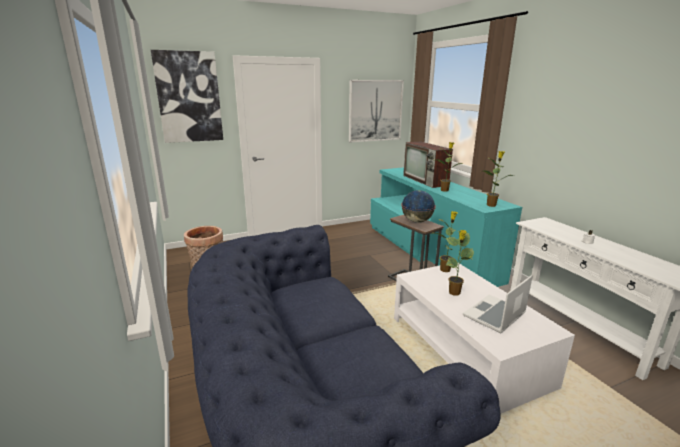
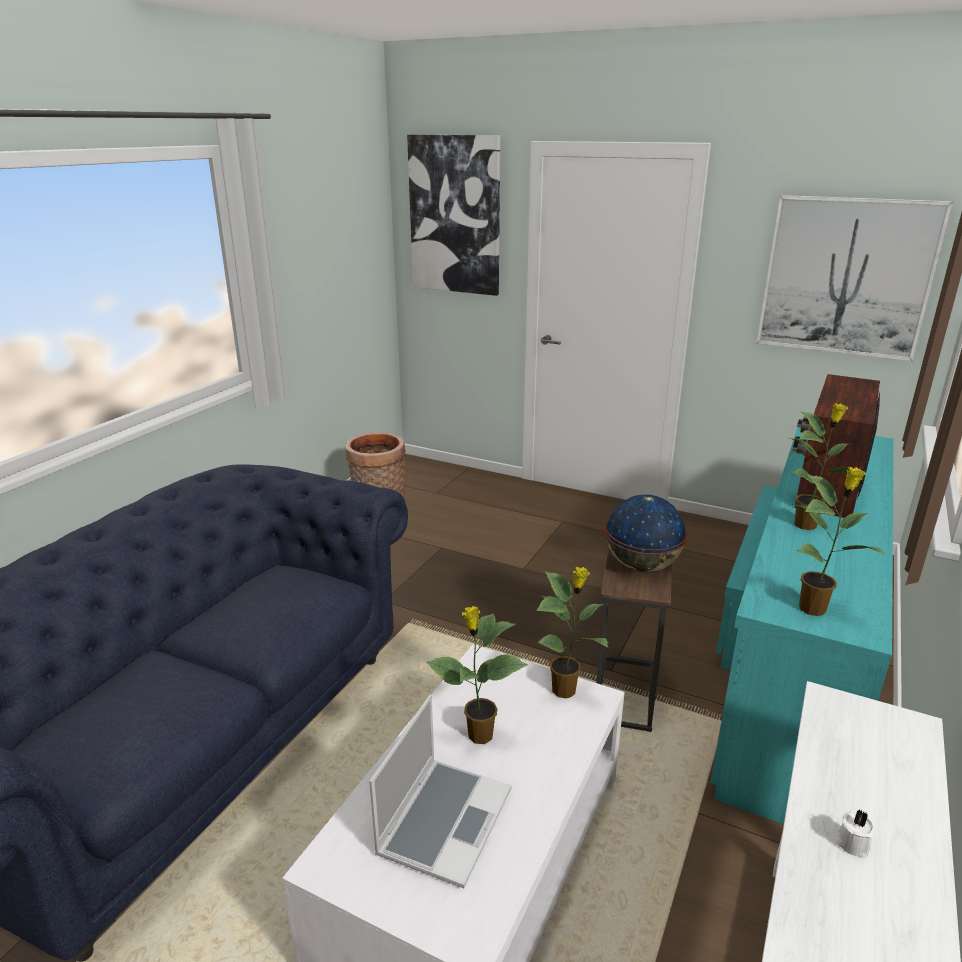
camera: 50 degrees right, 5 degrees up
(494, 315) = (444, 820): laptop -> laptop turned 105 degrees clockwise

